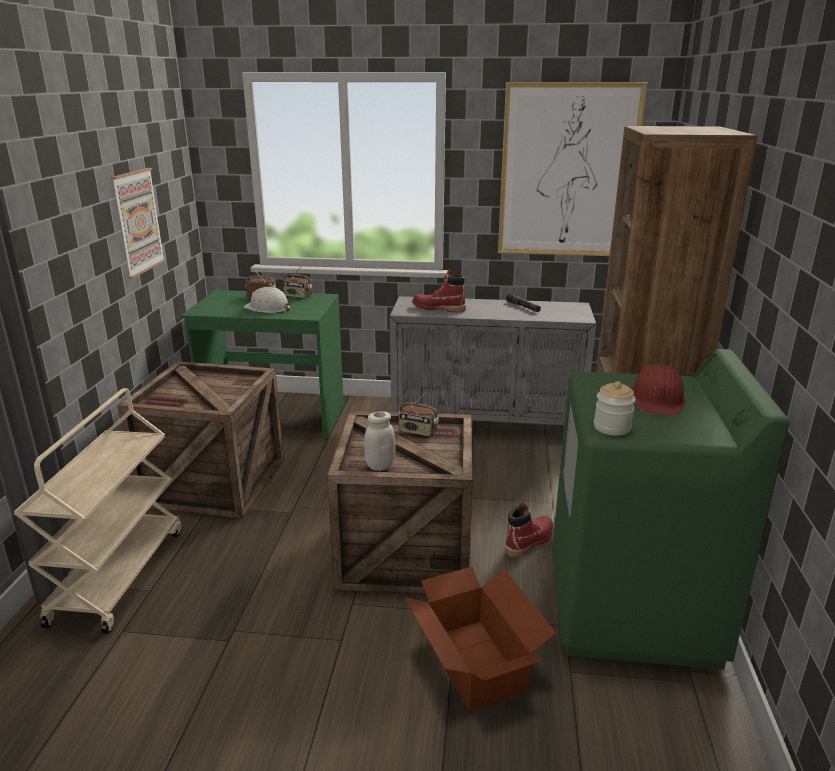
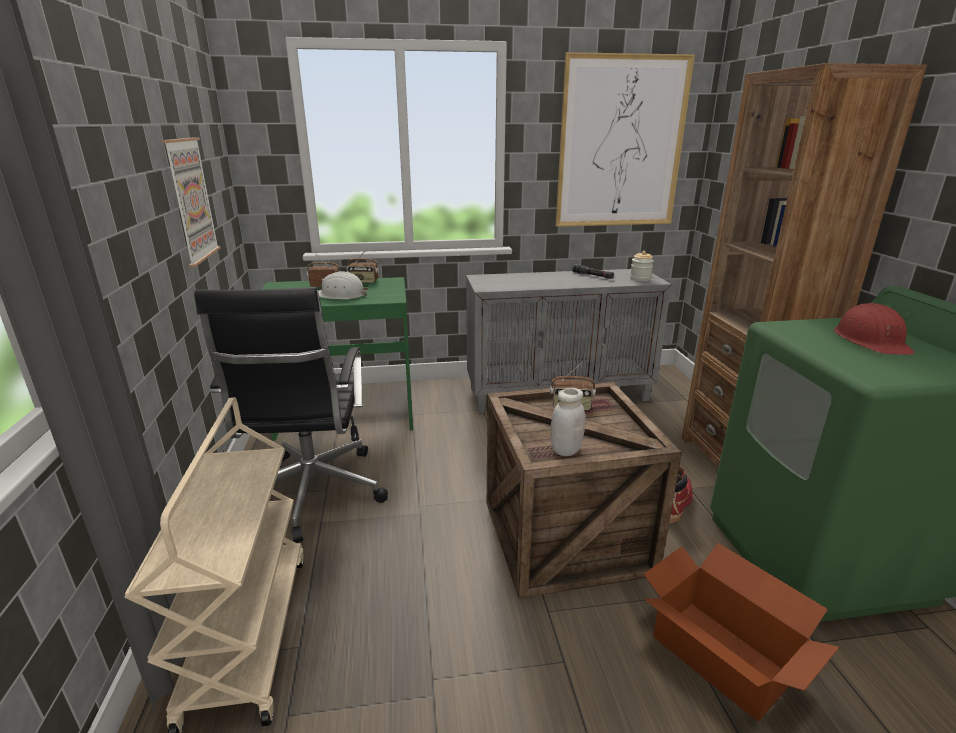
camera: 15 degrees left, 0 degrees up
(212, 483) = (311, 494): crate -> black office chair
(438, 309) = (516, 283): red boot -> none
(612, 427) = (877, 373): jar -> jar (640, 279)

